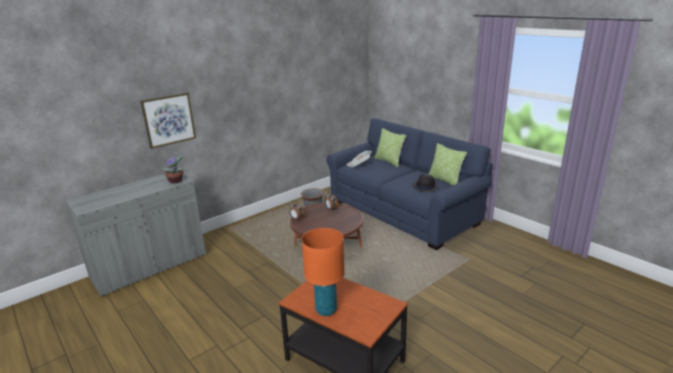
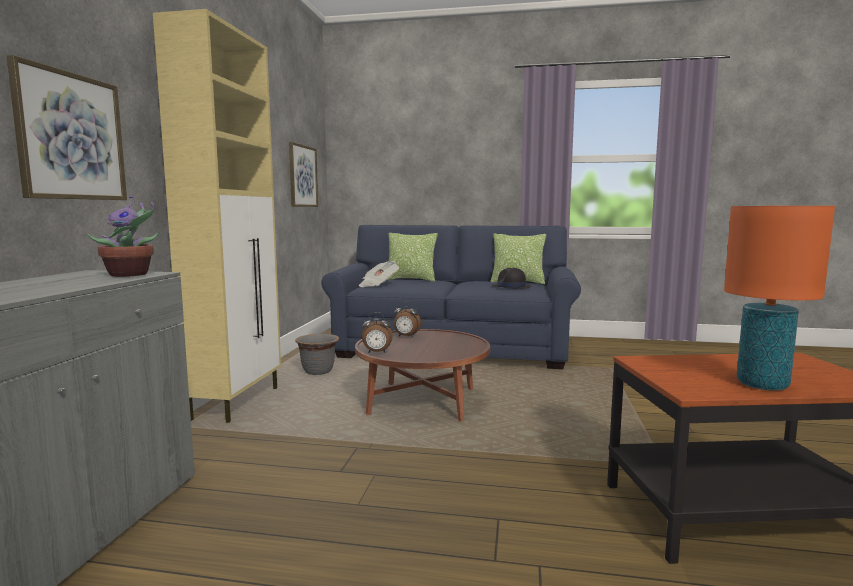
camera: 40 degrees left, 15 degrees down
(259, 220) = (237, 402): none -> beige cabinet
(337, 86) = (302, 176): none -> picture

